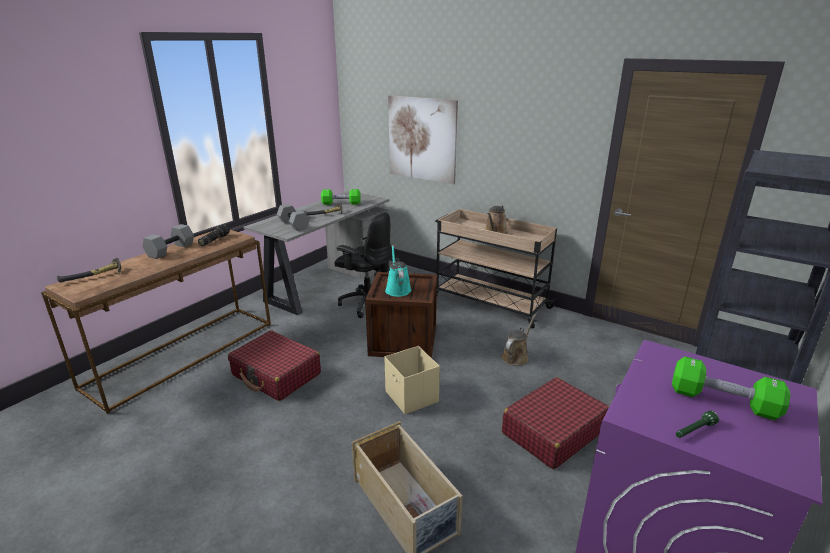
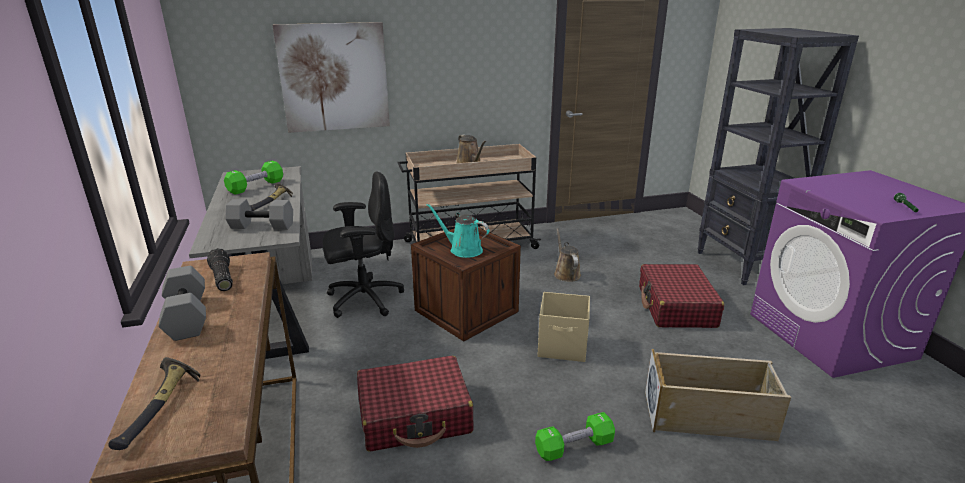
camera: 50 degrees left, 0 degrees up
(723, 401) = (875, 191): green dumbbell -> green dumbbell (574, 447)

